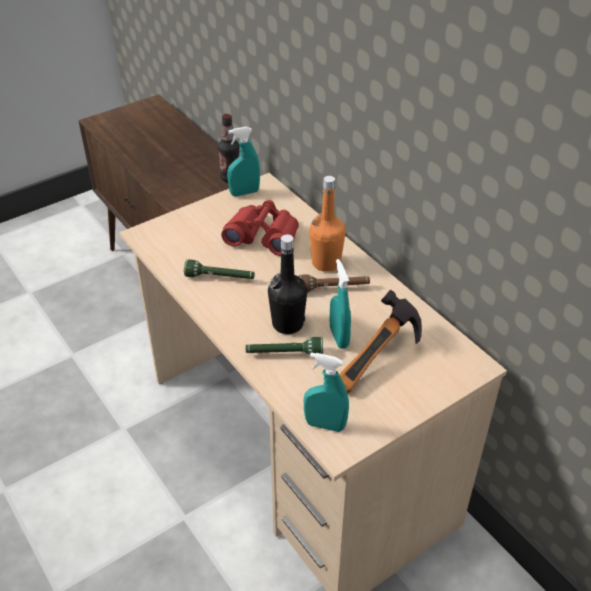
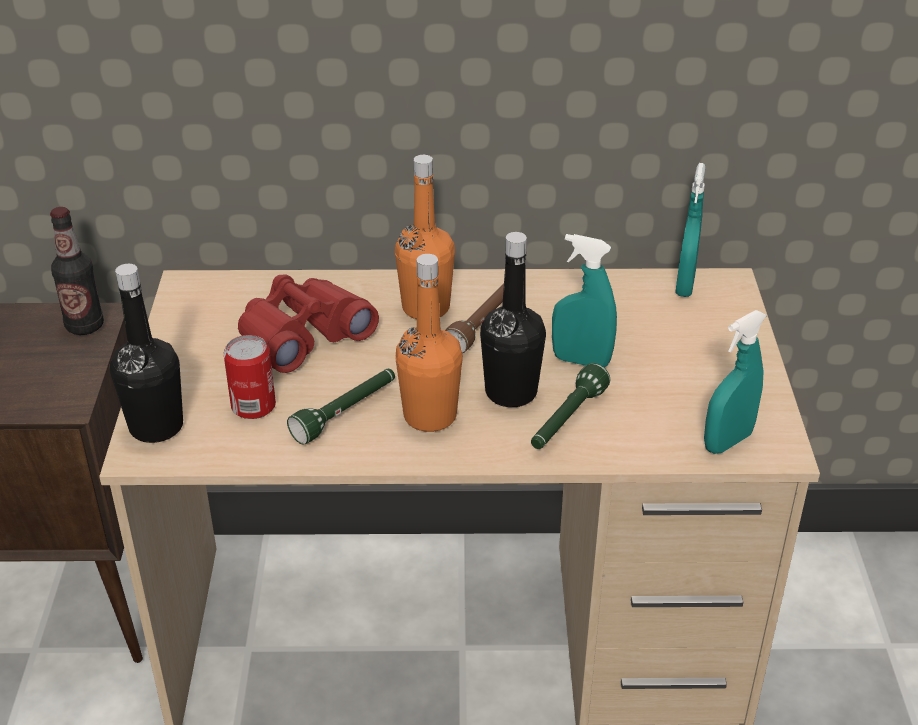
camera: 55 degrees left, 5 degrees down
(161, 229) = (156, 426): none -> black bottle
(199, 248) = (253, 406): none -> can
(243, 305) = (430, 416): none -> orange bottle
(244, 193) = (181, 311): turquoise spray bottle -> turquoise spray bottle (685, 285)
(380, 362) = (656, 349): hammer -> none

